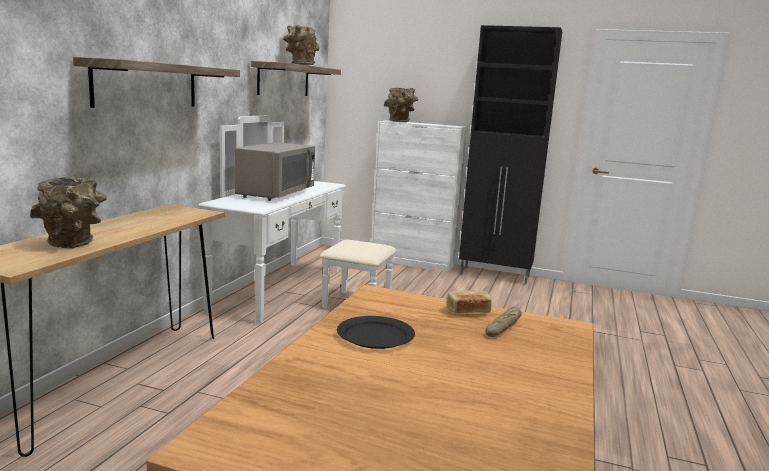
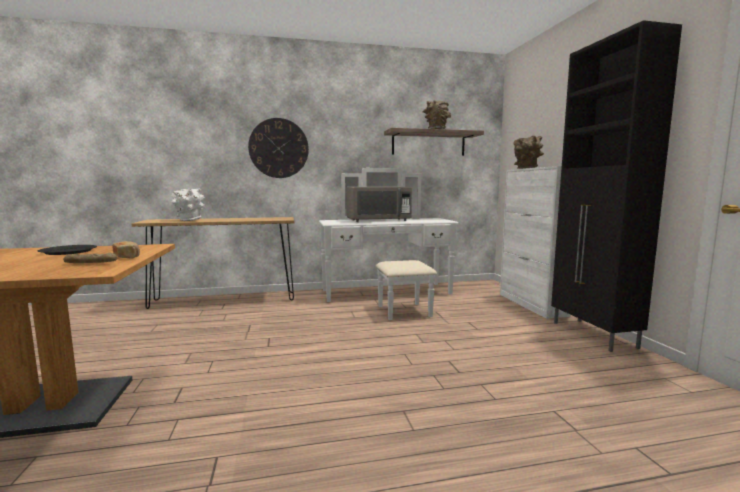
camera: 60 degrees right, 5 degrees down
(73, 244) = (189, 220): brown vase -> white vase
(147, 85) = (279, 148): shelf -> wall clock

